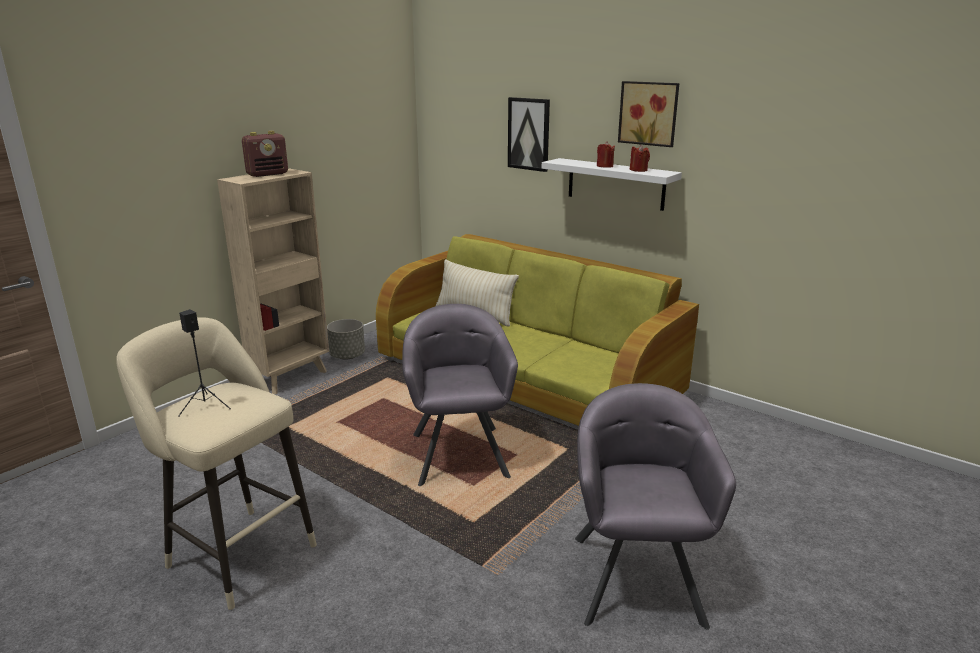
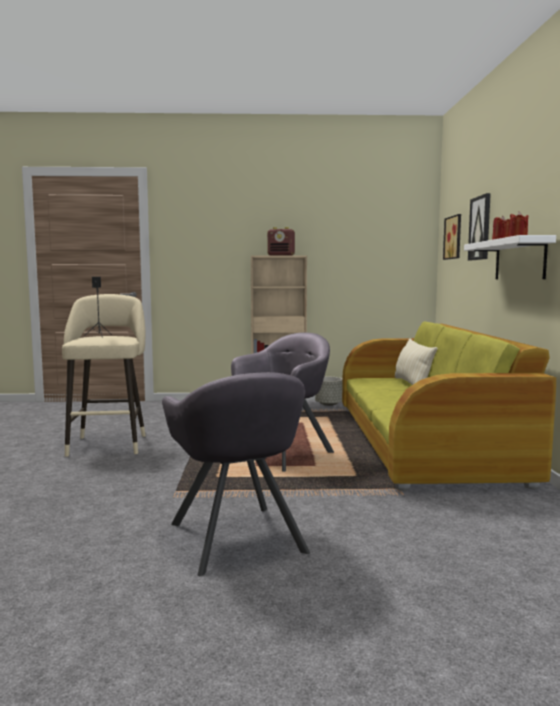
camera: 50 degrees right, 15 degrees down
(637, 578) = (236, 538): grey armchair -> grey armchair turned 105 degrees clockwise
(649, 113) = (538, 182): picture -> picture (454, 237)

